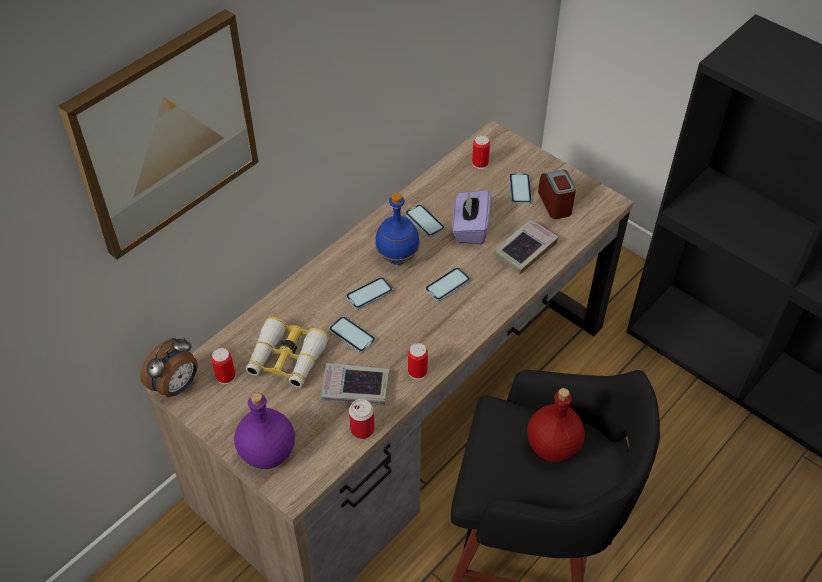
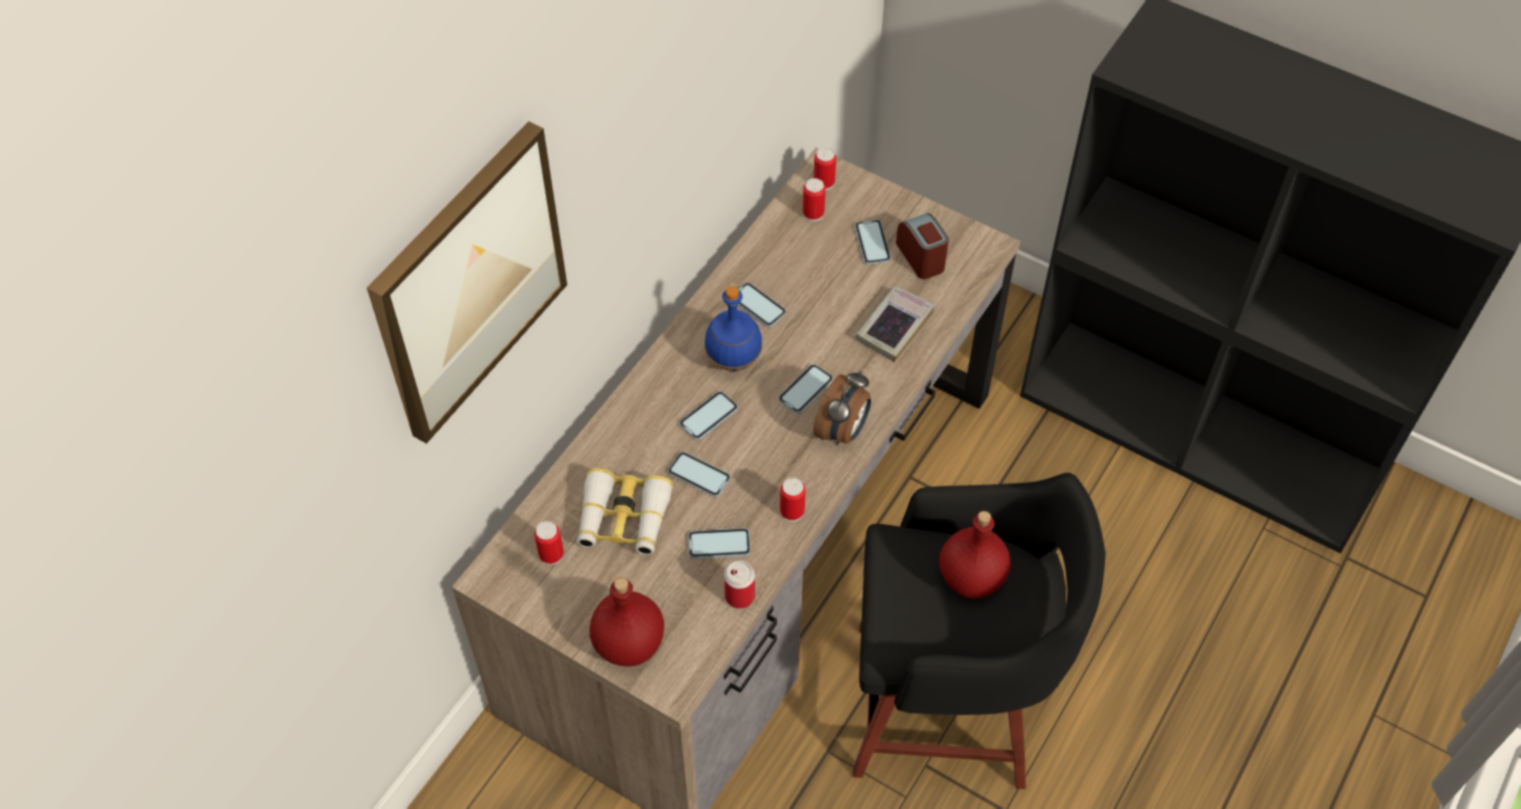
camera: 10 degrees left, 5 degrees up
(176, 386) = (491, 576): alarm clock -> alarm clock (843, 431)
(268, 453) = (630, 644): purple bottle -> red bottle
(355, 388) = (719, 544): book -> phone
(470, 228) = (818, 307): purple tissue box -> none
(492, 144) = (824, 183): none -> can

